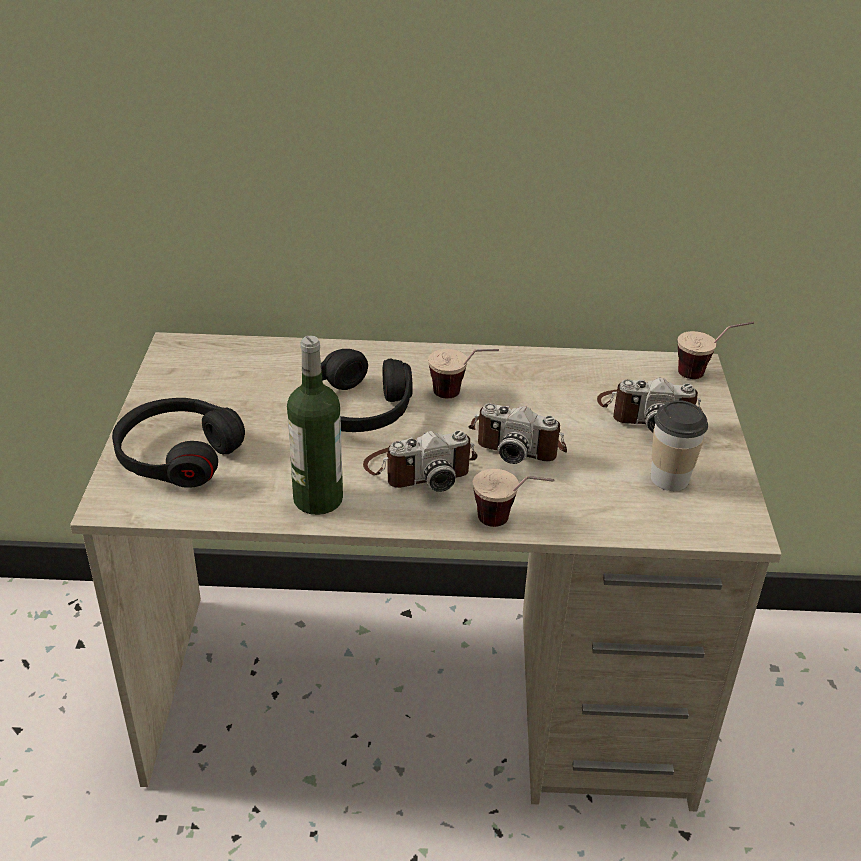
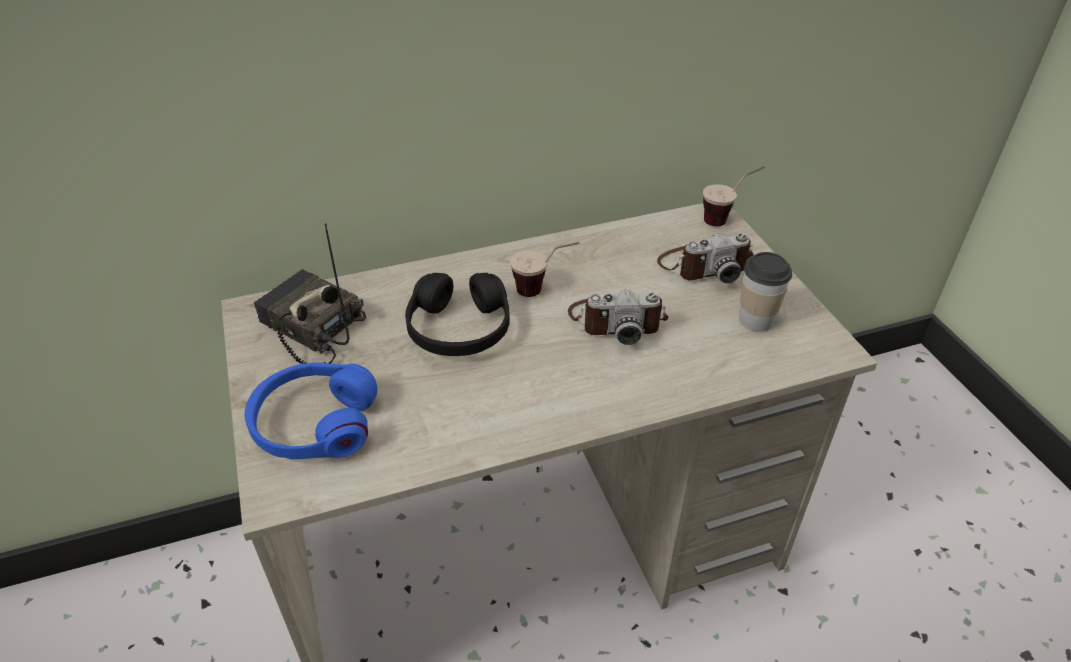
camera: 20 degrees left, 5 degrees up
(177, 455) = (314, 424): black headphones -> blue headphones
(220, 375) = (310, 328): none -> radio
(318, 499) = (475, 429): bottle -> none
(420, 468) = (548, 371): camera -> none
(509, 524) = (655, 402): cup -> none

